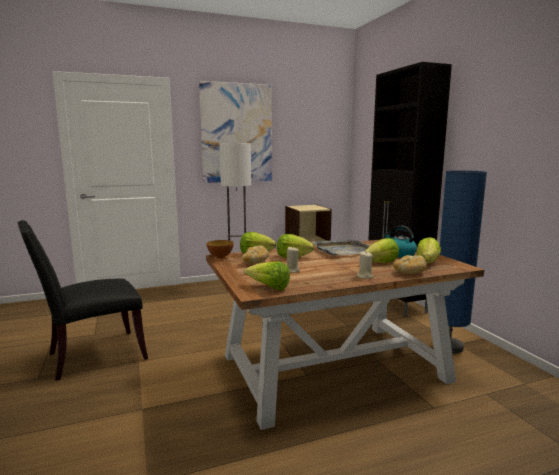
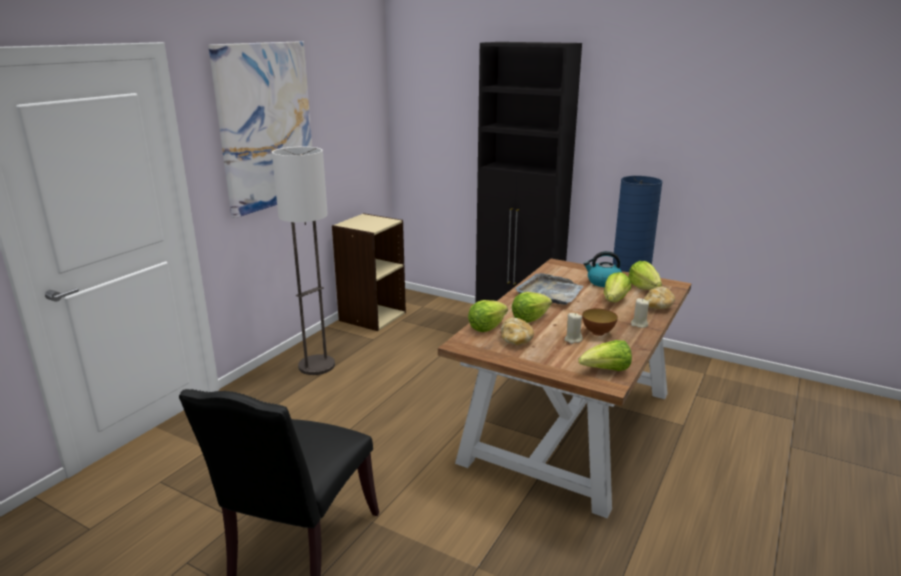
camera: 40 degrees left, 10 degrees up
(220, 257) = (464, 346): bowl -> bowl (598, 333)

